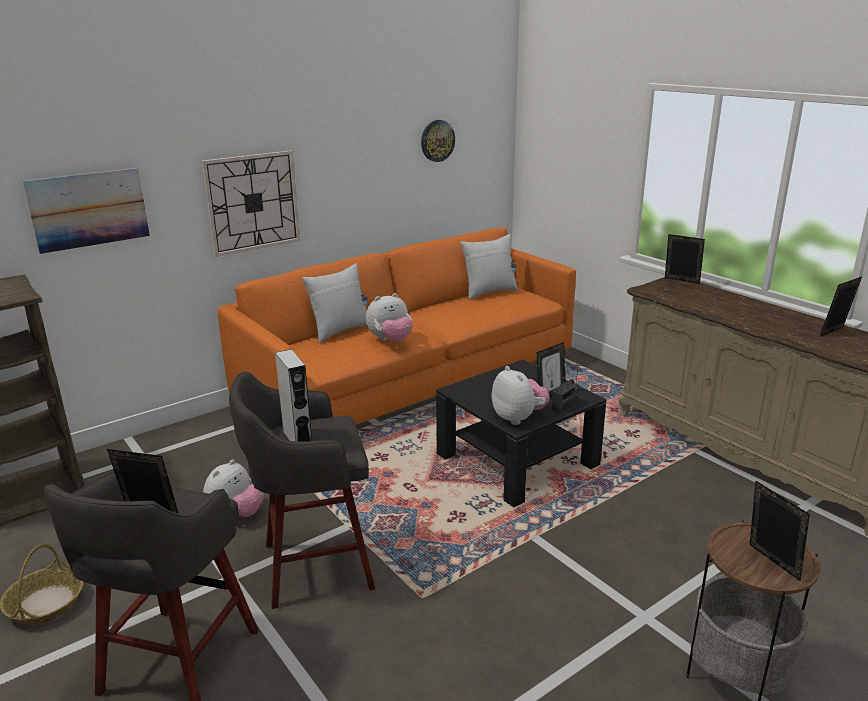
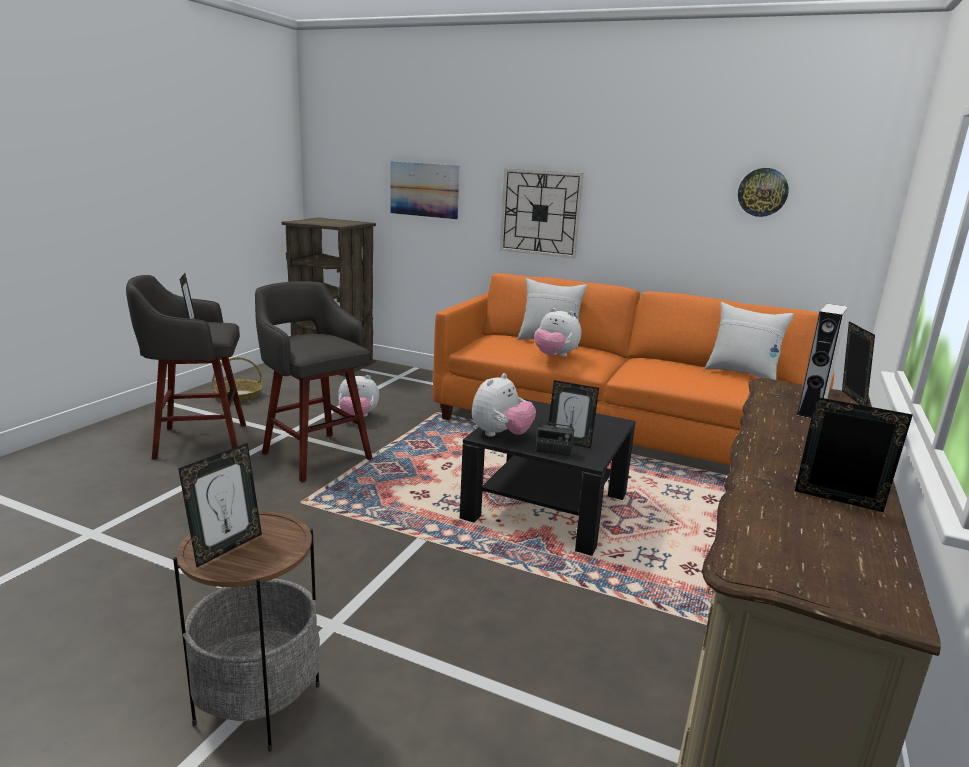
camera: 60 degrees right, 5 degrees down
(297, 439) = (307, 338): grey speaker -> grey speaker (811, 410)

